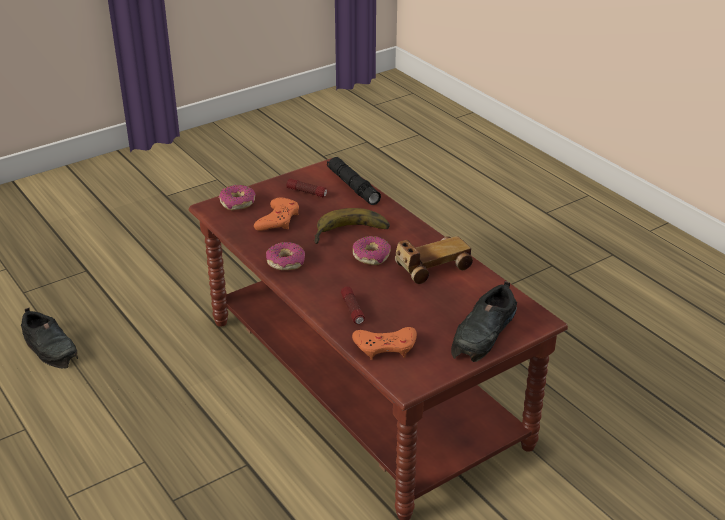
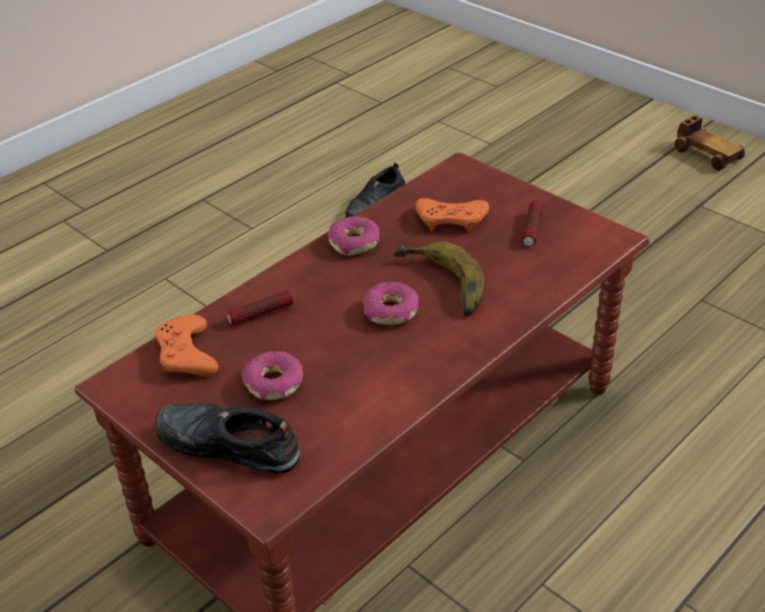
camera: 80 degrees right, 5 degrees up
(238, 203) = (478, 182): donut -> donut (273, 384)
(353, 186) = (570, 267): black flashlight -> none
(432, 267) = (380, 373): toy car -> toy car (707, 154)

